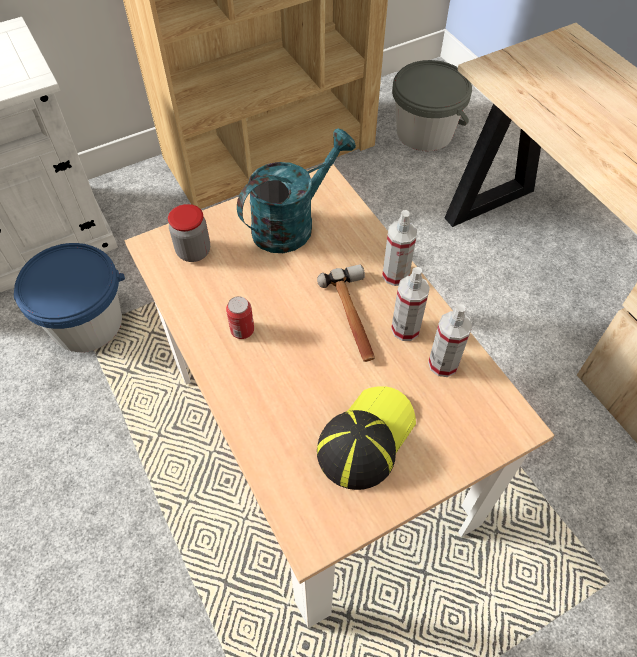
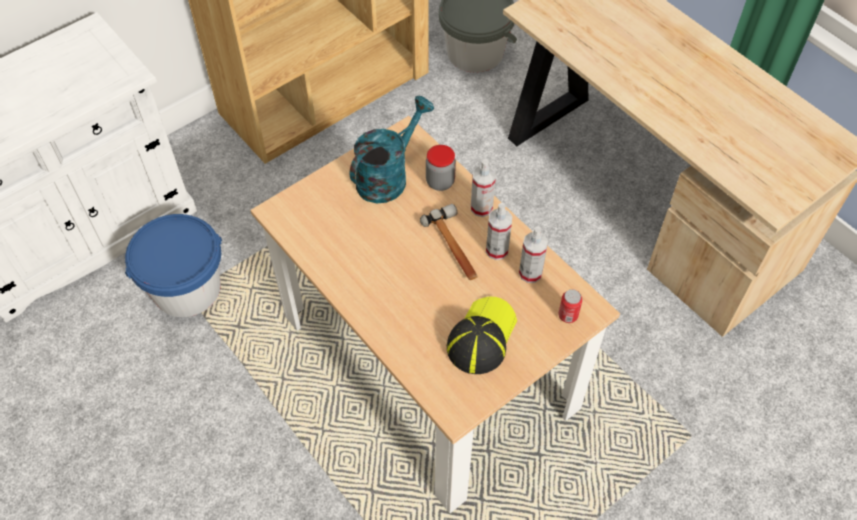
camera: 10 degrees left, 0 degrees up
(193, 251) = (312, 211): jar -> jar (440, 182)
(242, 330) = (368, 270): can -> can (568, 315)

